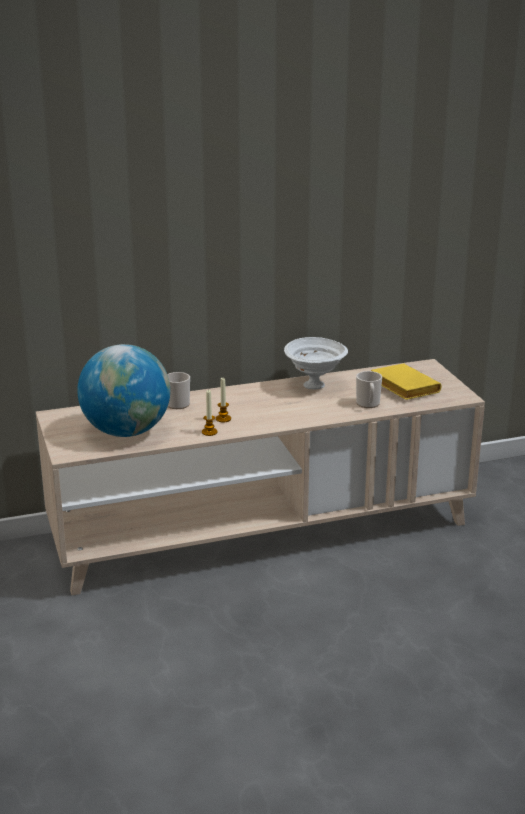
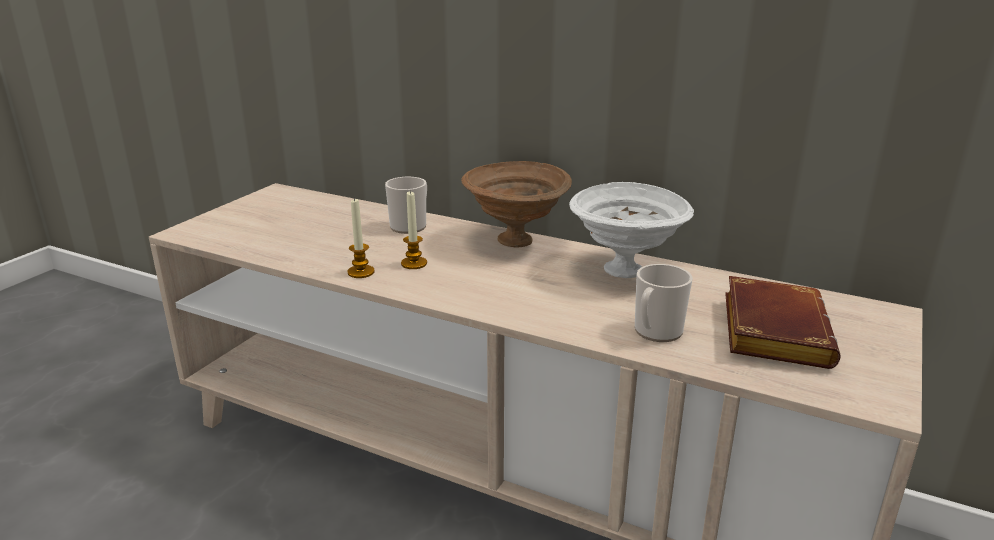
camera: 45 degrees right, 0 degrees up
(126, 432) = (288, 233): globe -> none
(245, 391) = (517, 242): none -> brown bowl
(402, 387) = (770, 330): yellow book -> brown book

